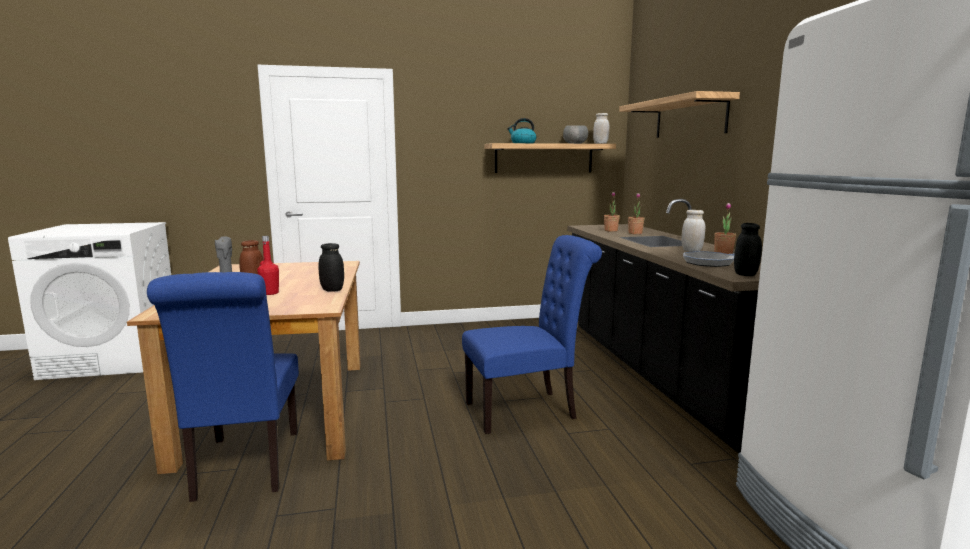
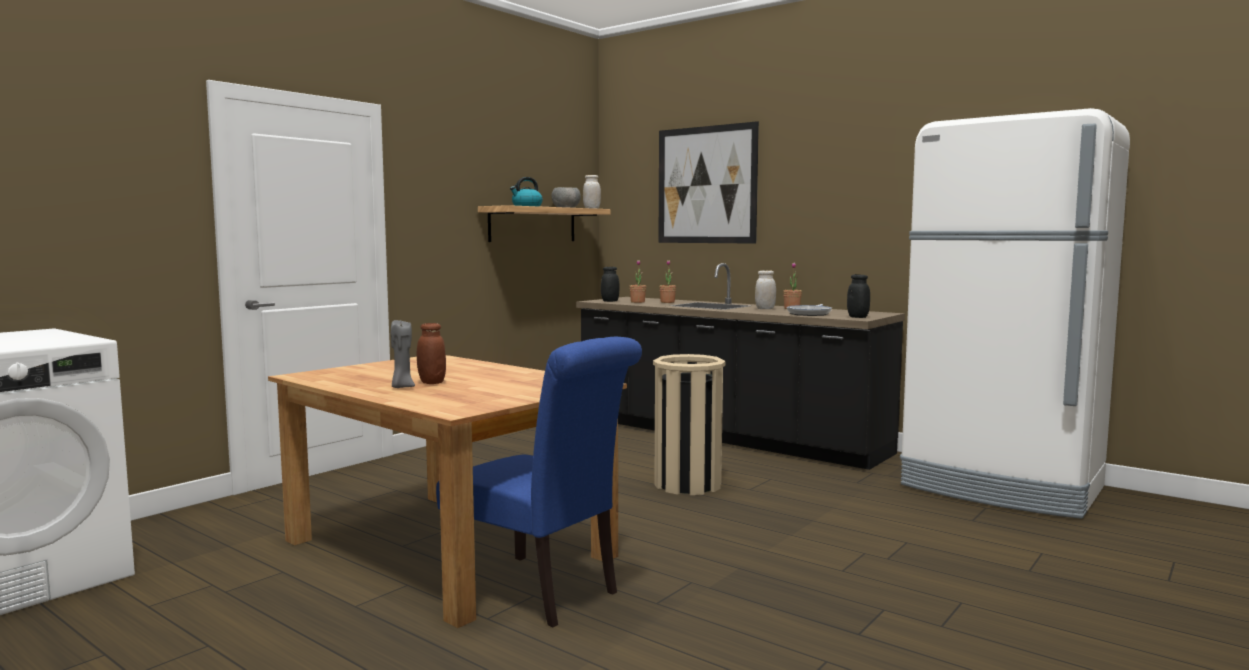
camera: 40 degrees left, 5 degrees down
(270, 293) = (487, 384): red bottle -> none
(332, 290) = (539, 374): black jar -> black jar (610, 301)
(527, 410) = (688, 484): blue chair -> beige trash can
(690, 118) = (706, 185): shelf -> picture

